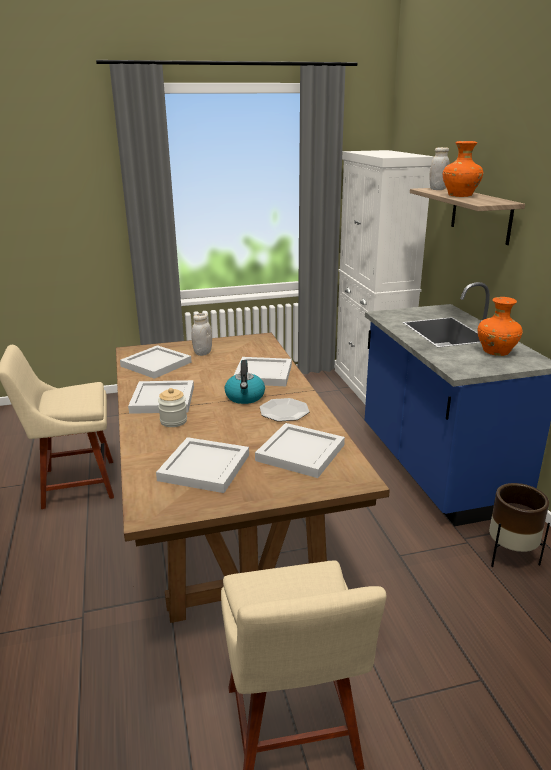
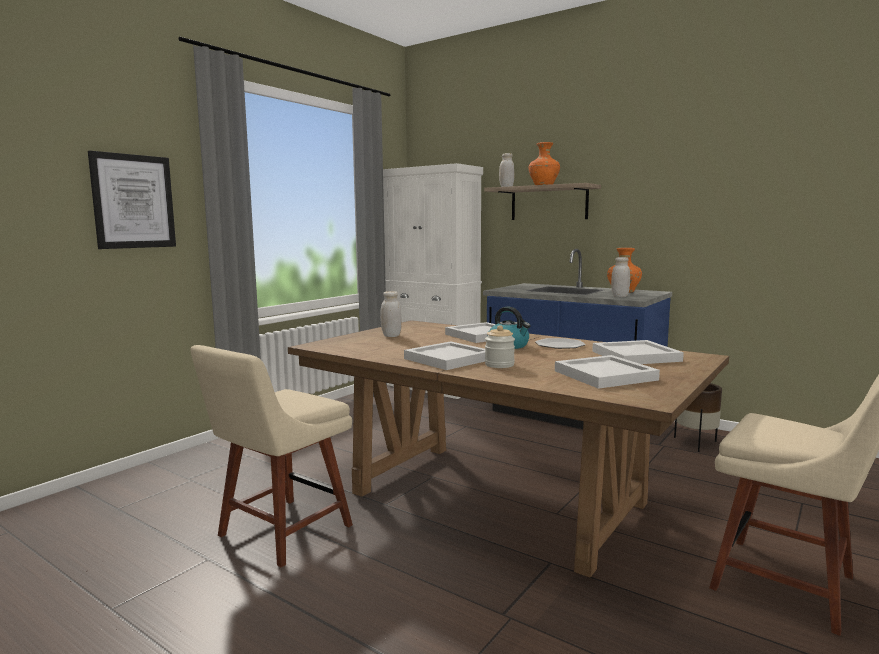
camera: 40 degrees left, 15 degrees down
(71, 204) = (133, 201): none -> picture
(157, 364) = (371, 346): white tray -> none
(461, 361) = (619, 296): none -> white jar

